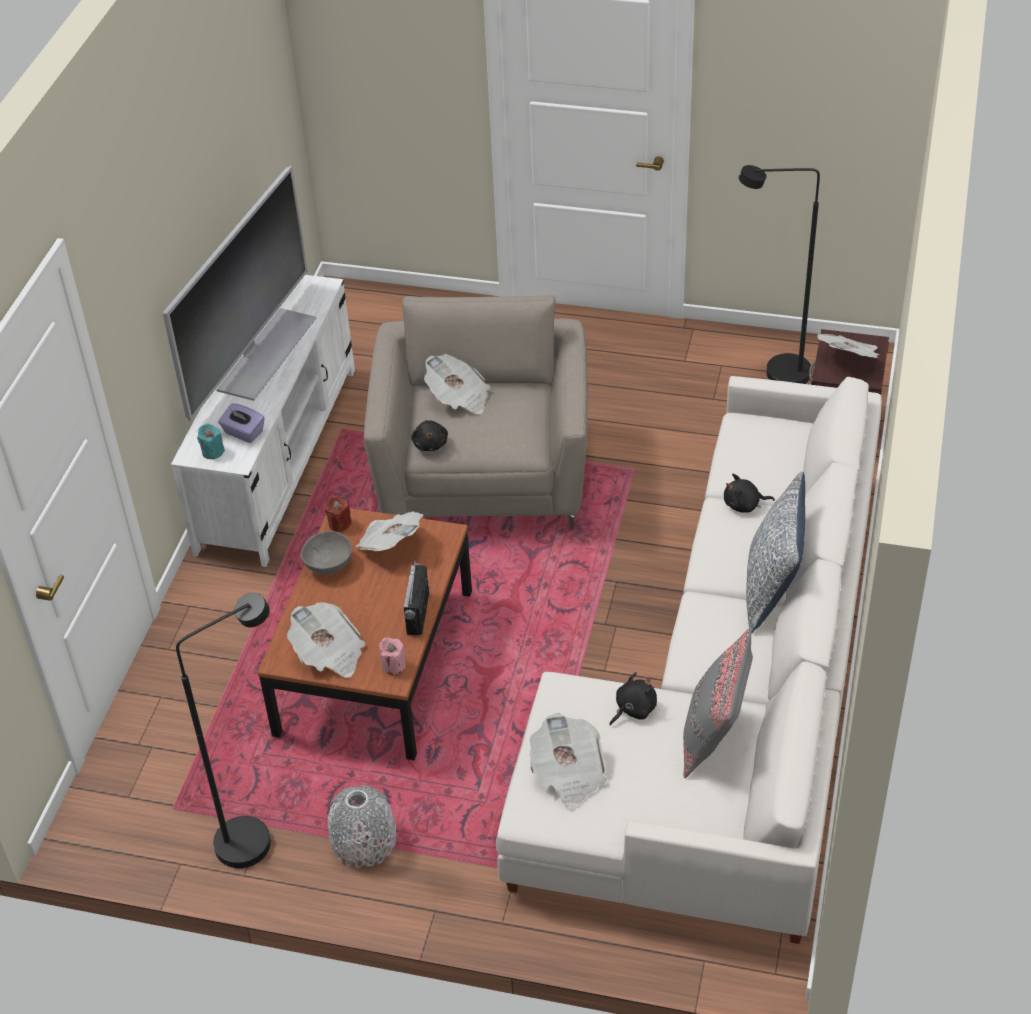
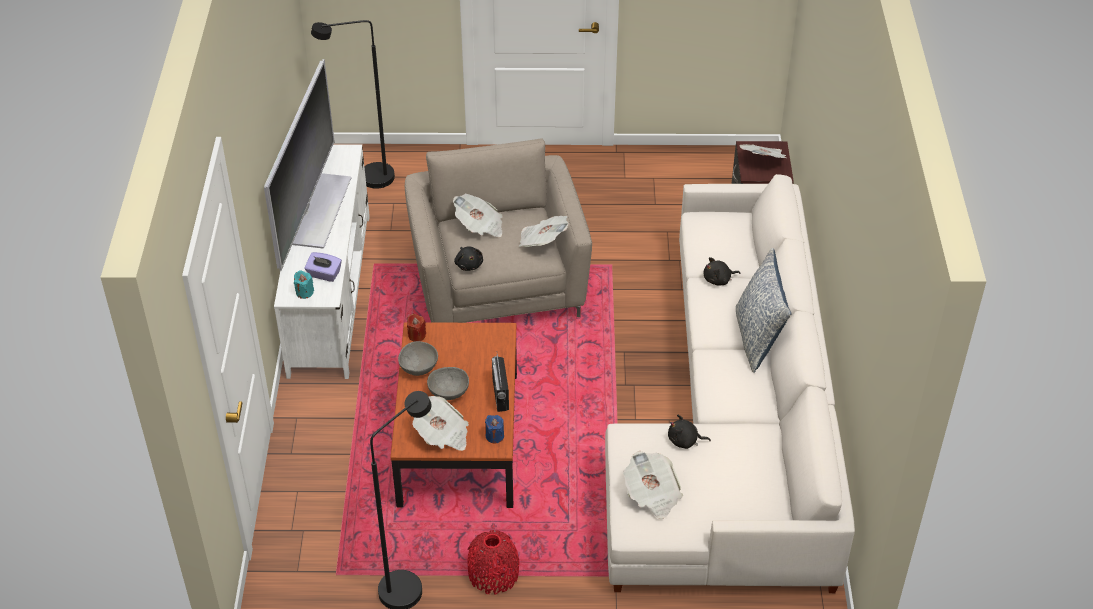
camera: 15 degrees left, 0 degrees up
(354, 601) = (448, 393): none -> grey bowl
(363, 841) = (493, 574): grey vase -> red vase
(390, 543) = (461, 345): newspaper -> newspaper (542, 241)
(393, 665) = (494, 436): pink candle -> blue candle
(633, 709) = (685, 441): black plush toy -> black plush toy turned 120 degrees counterclockwise
(714, 737) = (750, 452): grey pillow -> none
(775, 375) = (696, 180): black floor lamp -> black floor lamp (367, 179)

